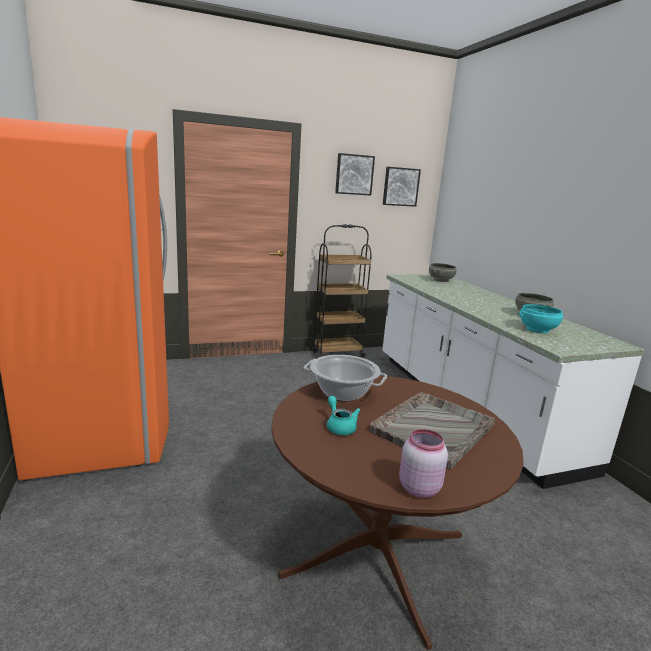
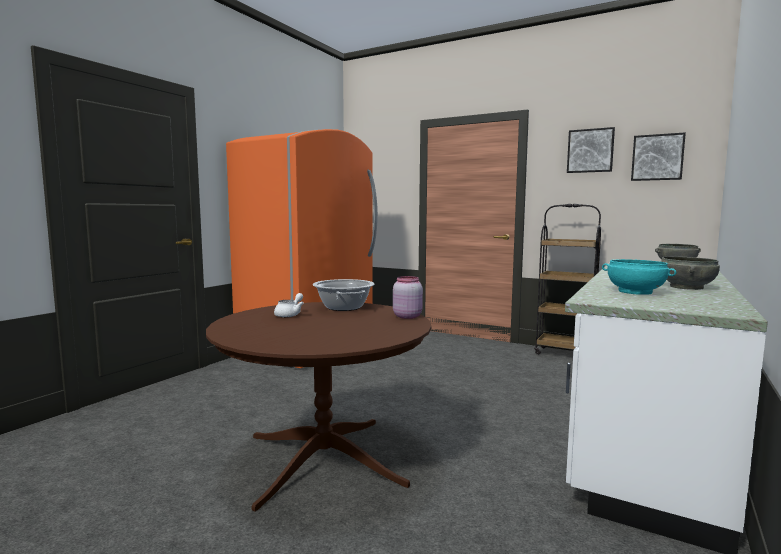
camera: 50 degrees right, 10 degrees down
(340, 426) = (290, 315): turquoise teapot -> white teapot
(418, 487) = (241, 337): pink jar -> pink jar (407, 316)
(433, 428) = (341, 328): grey tray -> none

